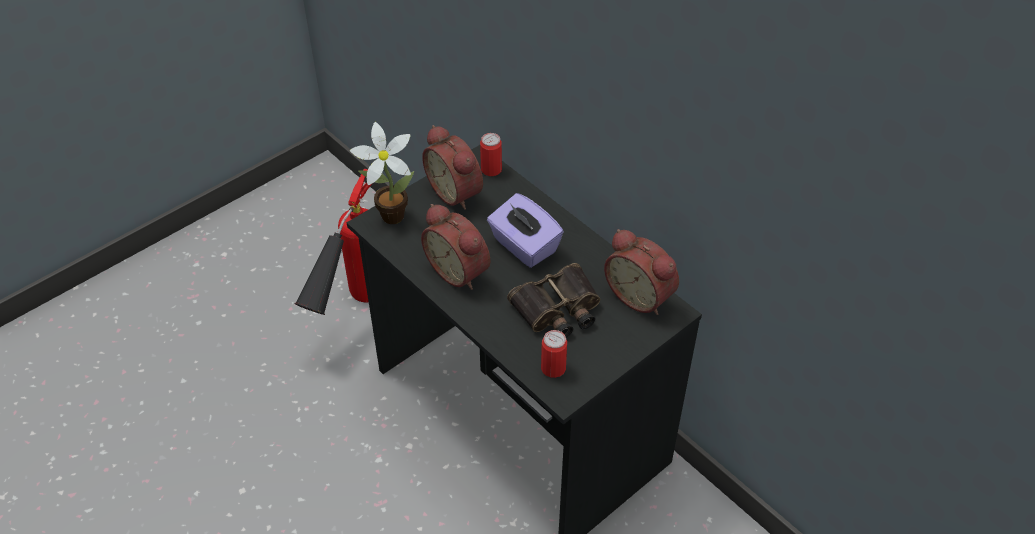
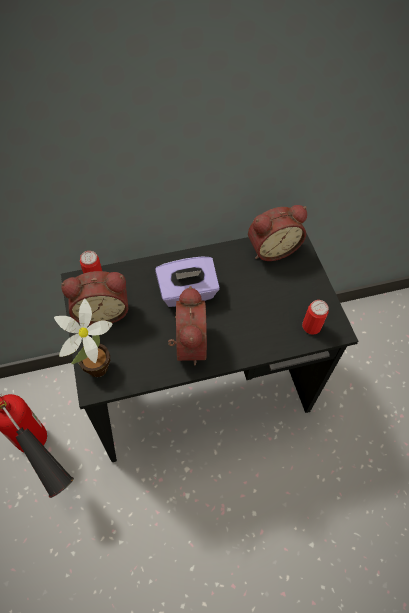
camera: 65 degrees left, 10 degrees up
(460, 270) = (187, 344): alarm clock -> alarm clock turned 75 degrees counterclockwise
(558, 309) = (260, 300): binoculars -> none

